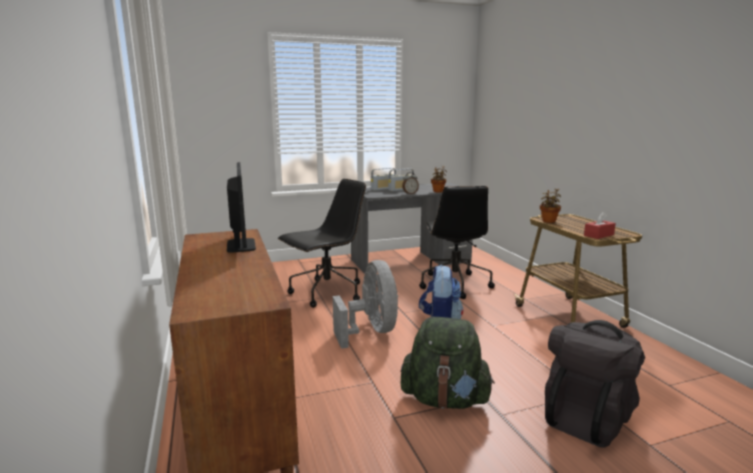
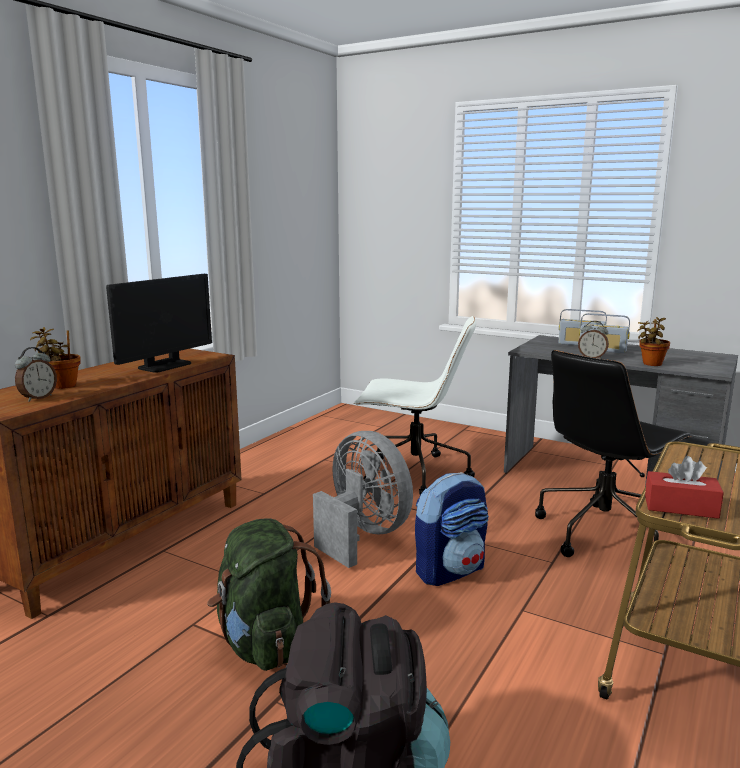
camera: 50 degrees right, 0 degrees up
(245, 288) = (38, 398): none -> alarm clock
(326, 293) = (413, 474): black office chair -> white office chair
(371, 331) = (363, 535): grey fan -> grey fan turned 75 degrees counterclockwise
(548, 221) = (678, 456): potted plant -> potted plant (61, 386)

